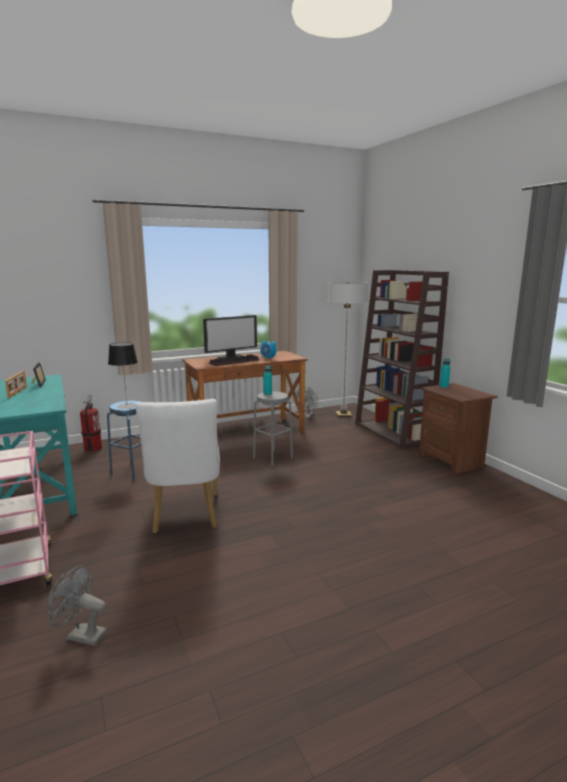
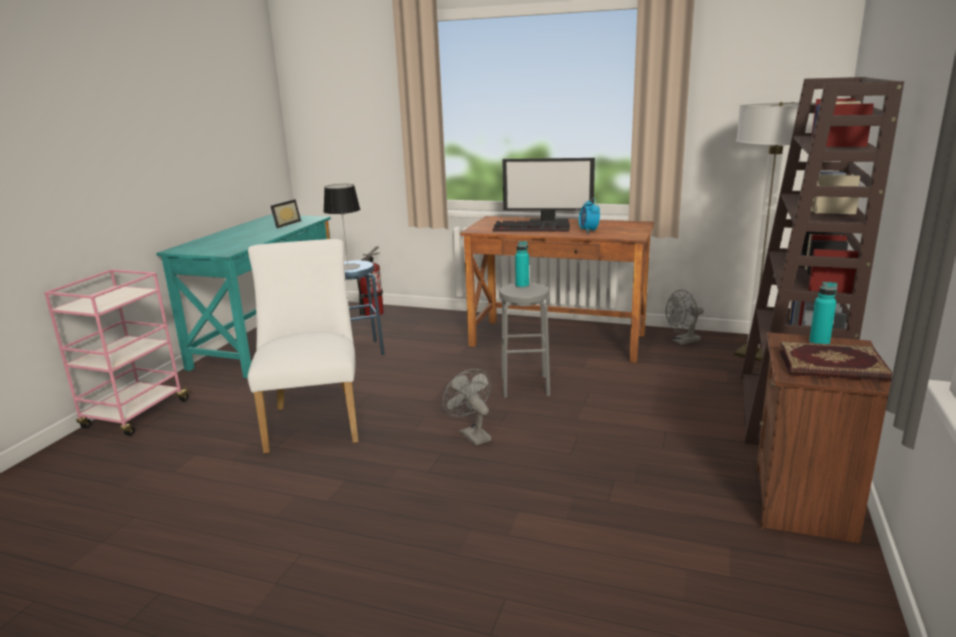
camera: 45 degrees right, 5 degrees up
(18, 392) = (250, 230): picture frame -> none
(81, 635) = (70, 491): grey fan -> grey fan (471, 434)
(185, 516) = (314, 420): white chair -> white chair turned 135 degrees clockwise
(465, 393) = (831, 367): none -> book

